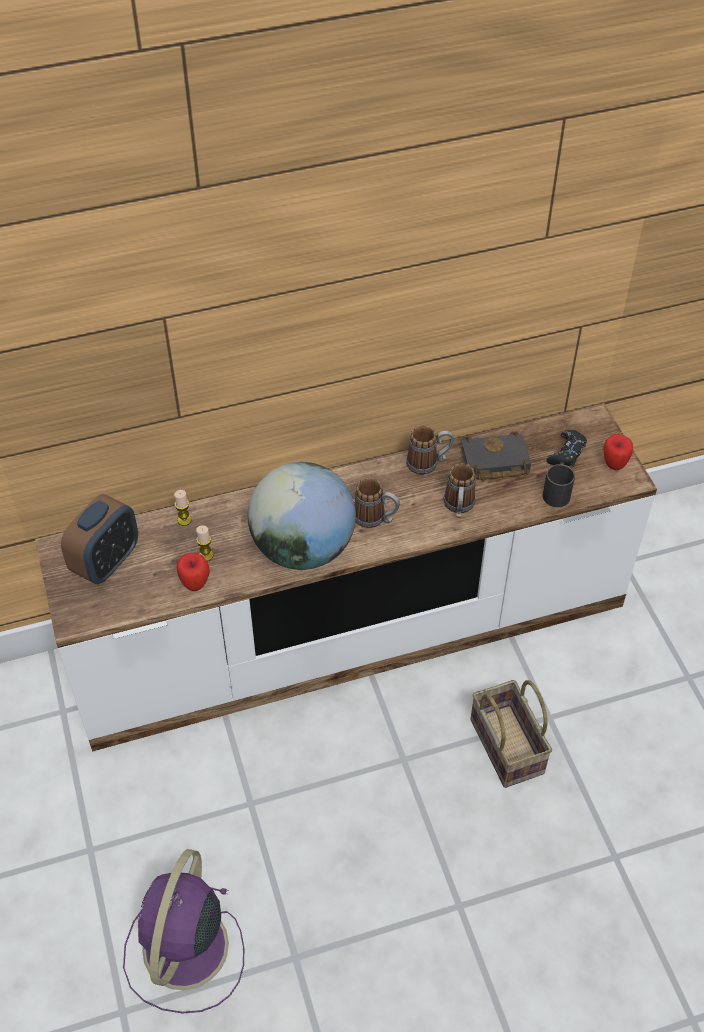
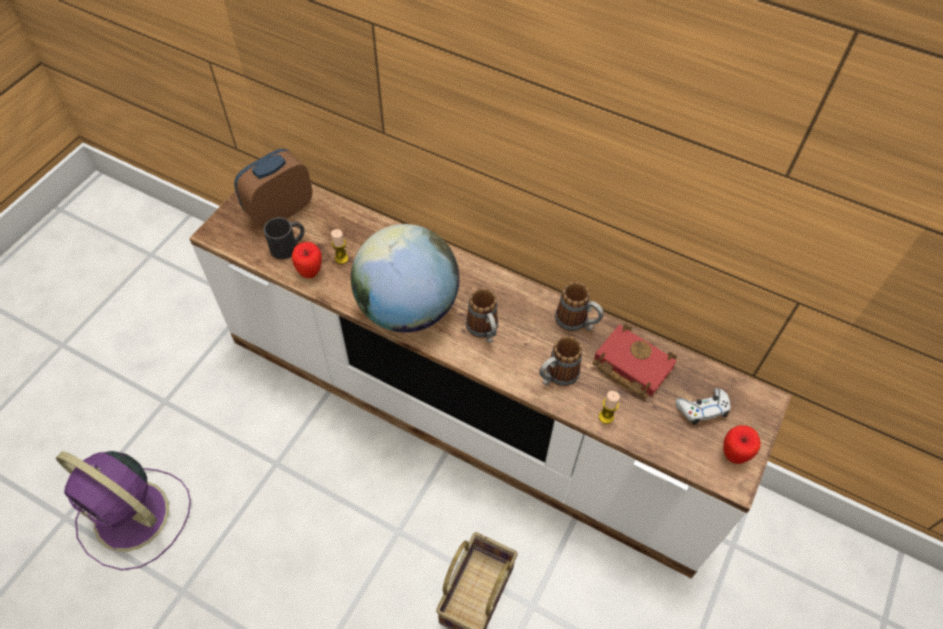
camera: 45 degrees right, 5 degrees up
(106, 562) = (280, 211): alarm clock -> alarm clock turned 150 degrees clockwise
(184, 520) = (359, 223): candle -> candle (606, 417)
(184, 951) = (134, 517): purple fan -> purple fan turned 120 degrees counterclockwise
(493, 462) = (630, 364): black book -> red book
(557, 491) = (653, 433): black mug -> black mug (288, 246)
(566, 453) = (702, 409): black game controller -> white game controller

